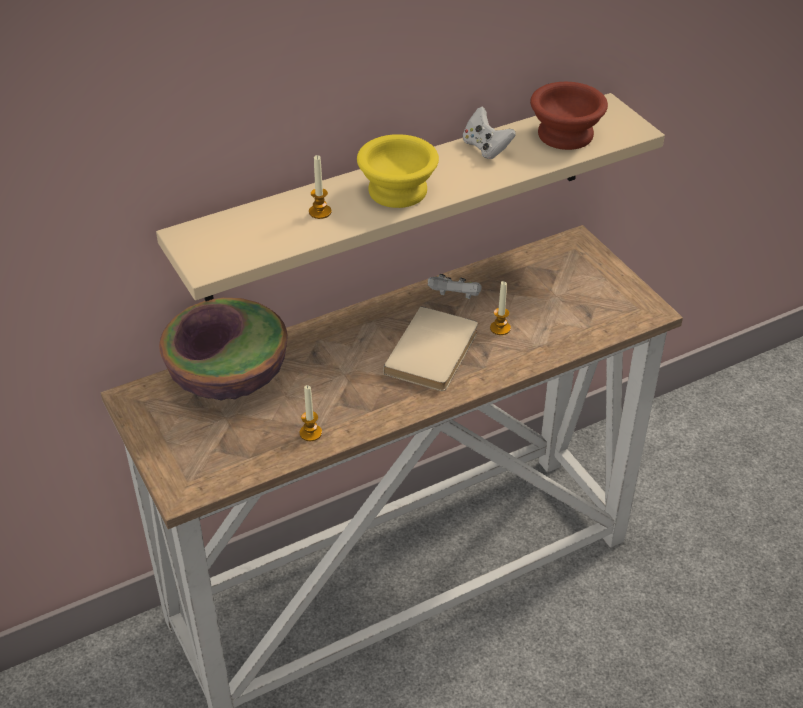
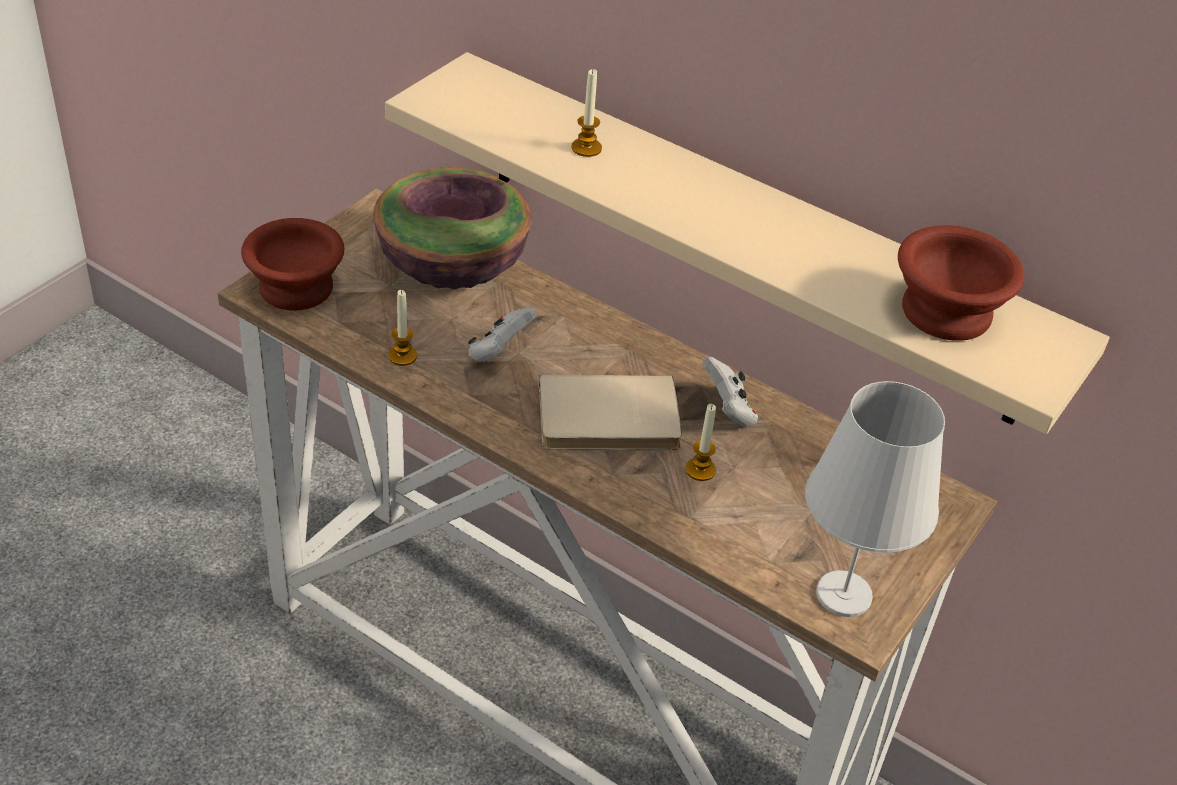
camera: 60 degrees right, 0 degrees up
(196, 470) = (298, 289): none -> brown bowl
(399, 192) = (677, 197): yellow bowl -> none
(485, 148) = (841, 246): white game controller -> white game controller (499, 351)
(625, 308) = (844, 594): none -> white table lamp

